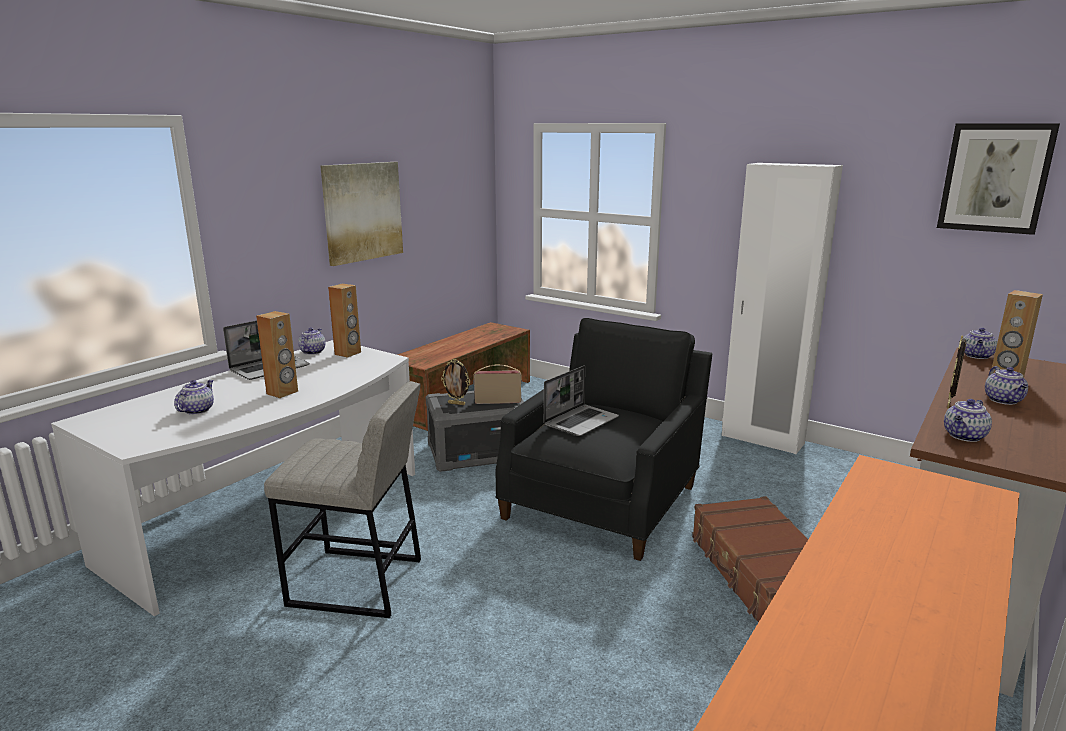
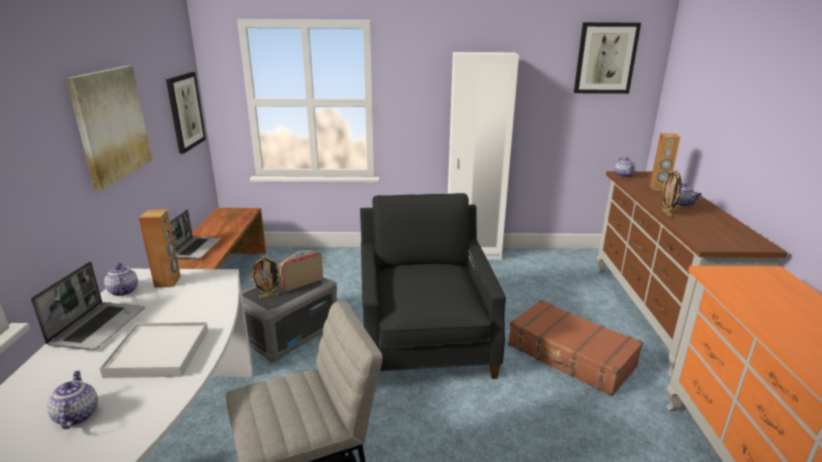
camera: 35 degrees left, 5 degrees up
(282, 392) = (158, 352): brown speaker -> white tray
(465, 214) = (185, 111): none -> picture
(581, 421) = (416, 284): laptop -> laptop (195, 248)
(964, 436) = (706, 235): teapot -> none

